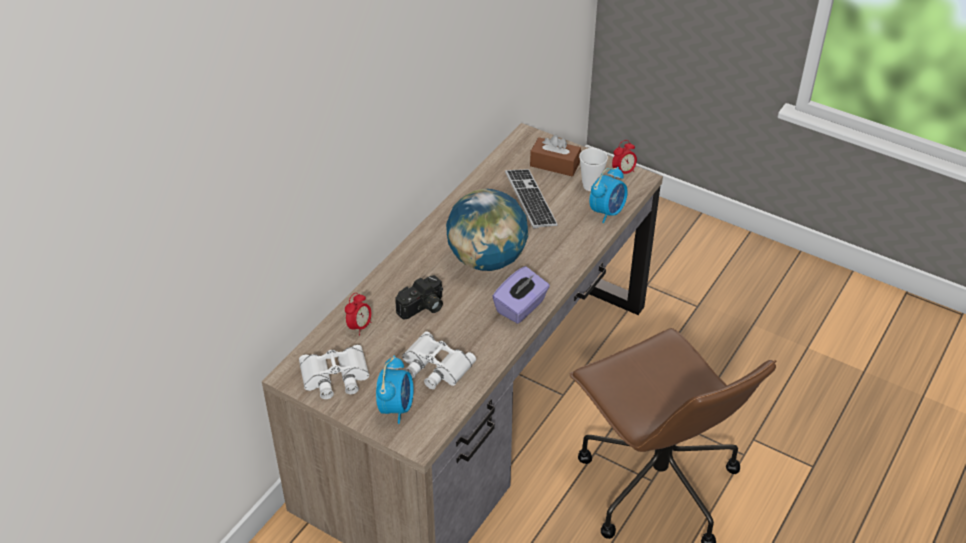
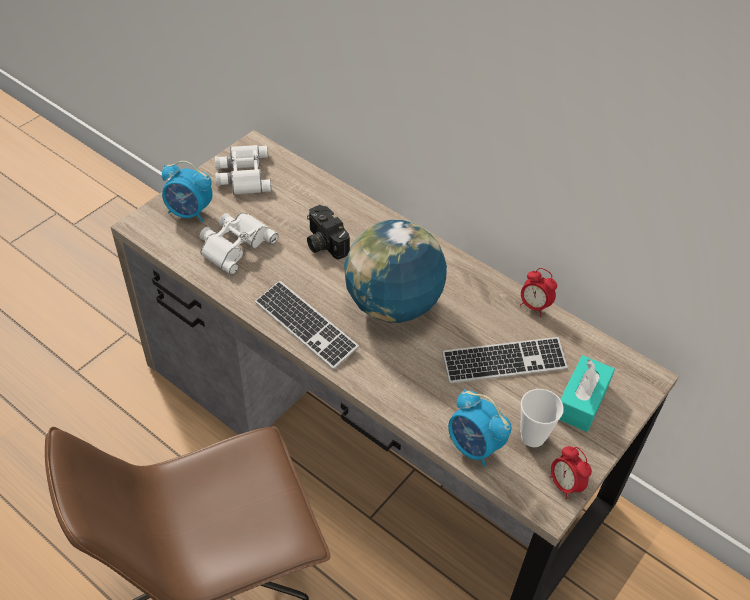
camera: 95 degrees right, 5 degrees up
(359, 327) = (306, 194): alarm clock -> alarm clock (534, 306)
(521, 307) = (305, 326): purple tissue box -> keyboard
(555, 164) = (581, 401): brown tissue box -> turquoise tissue box

